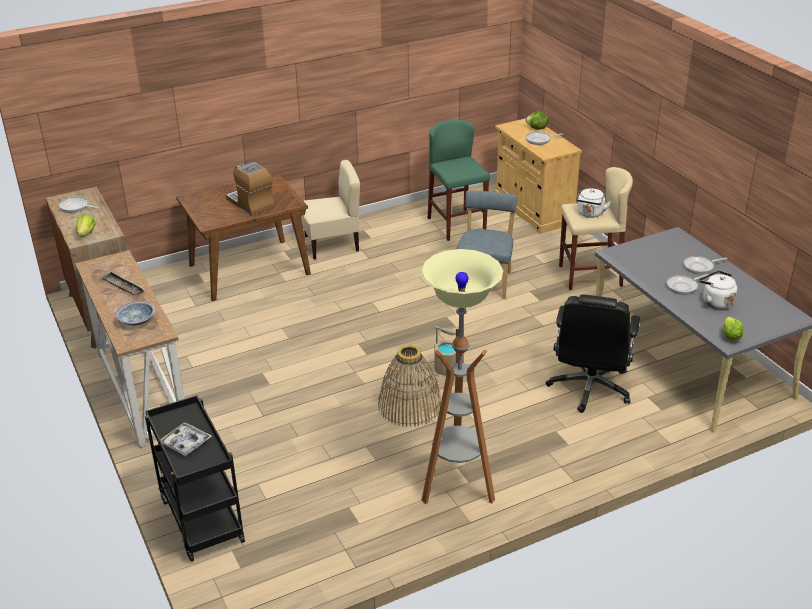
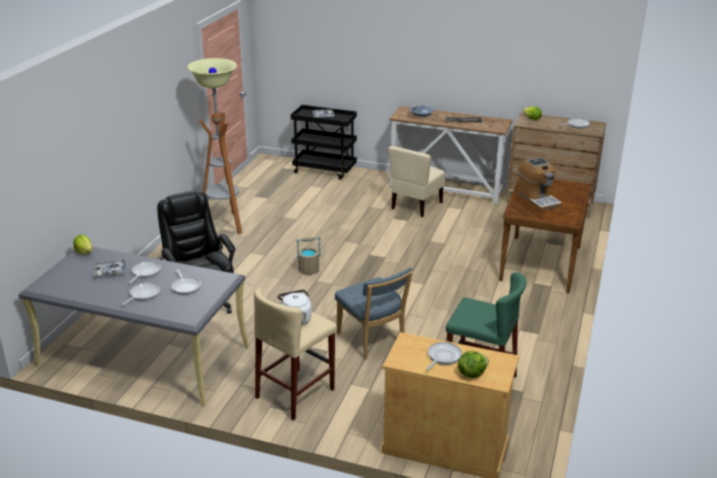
camera: 135 degrees right, 5 degrees down
(251, 203) = (538, 199): coffee machine -> coffee machine turned 60 degrees clockwise
(332, 244) = (533, 308): beige chair -> beige chair (416, 205)
(410, 406) = (301, 243): basket -> none
(657, 258) = (185, 286): none -> frying pan
(715, 302) = (111, 271): white kettle -> tray

